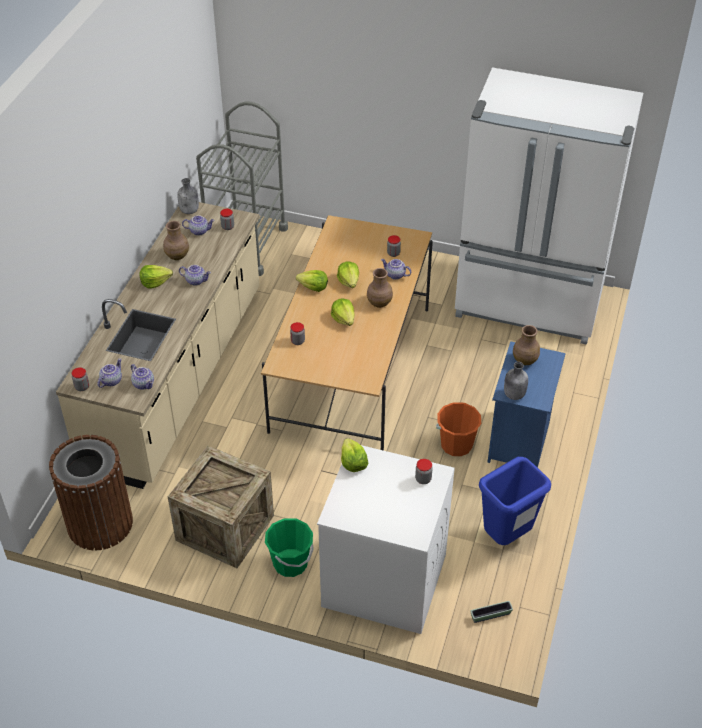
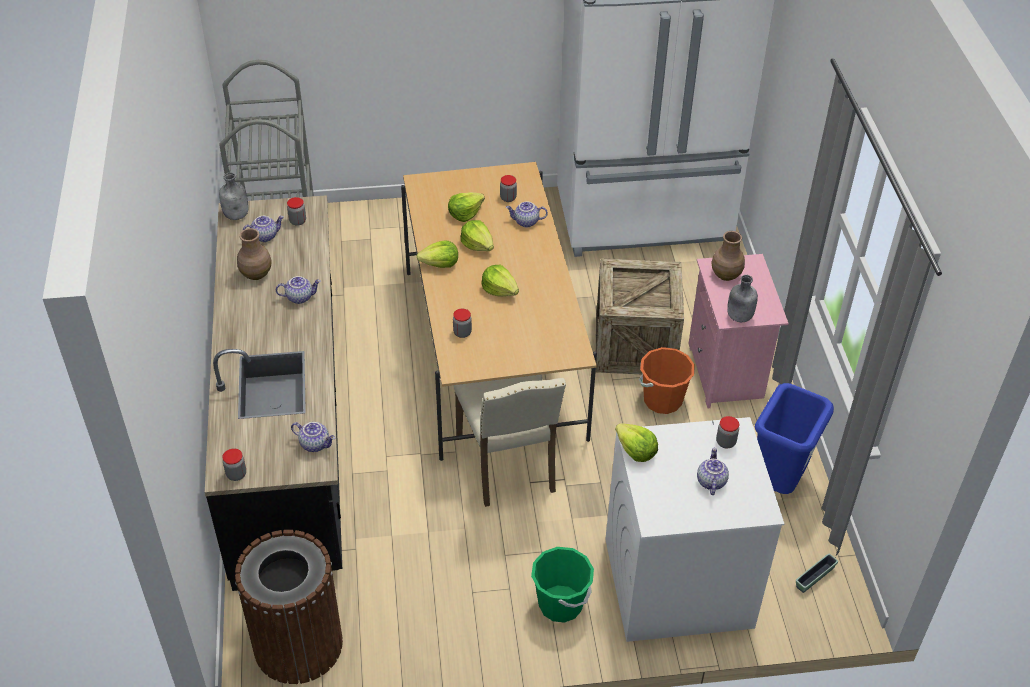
camera: 25 degrees left, 0 degrees up
(111, 380) = (270, 454): teapot -> teapot (710, 481)
(155, 282) = (248, 314): lettuce -> lettuce (465, 213)
(177, 378) = (290, 431): beige counter -> black counter
(225, 528) = (458, 591): crate -> crate (635, 345)
(313, 453) = (509, 465): none -> beige chair
(379, 302) = (528, 259): brown vase -> none
(519, 441) = (727, 373): blue nightstand -> pink nightstand

